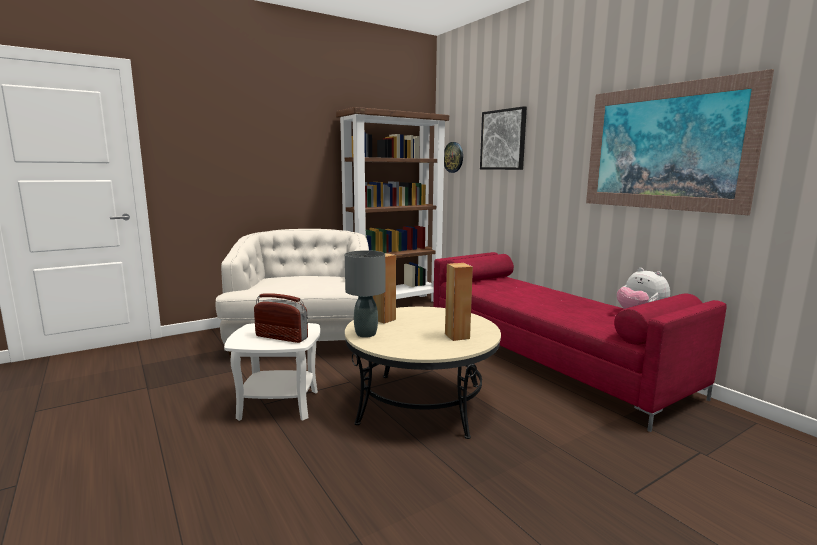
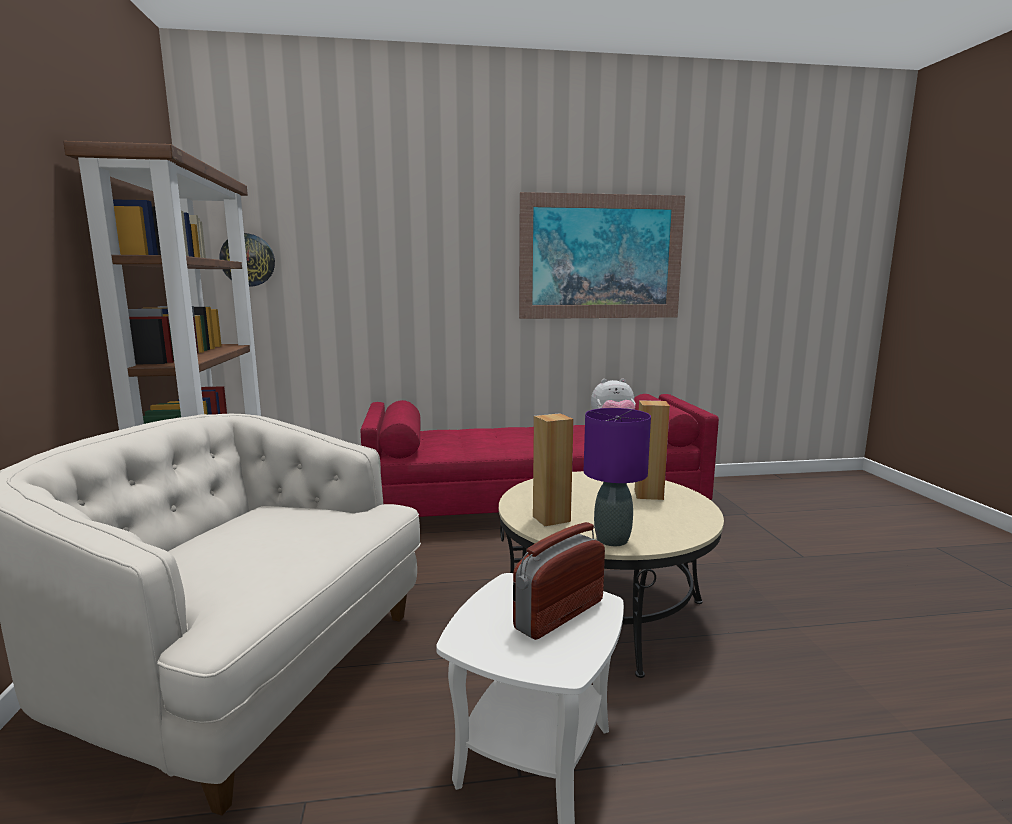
camera: 65 degrees left, 0 degrees up
(365, 334) = (612, 540): grey table lamp -> purple table lamp
(503, 140) = (368, 236): picture -> none

